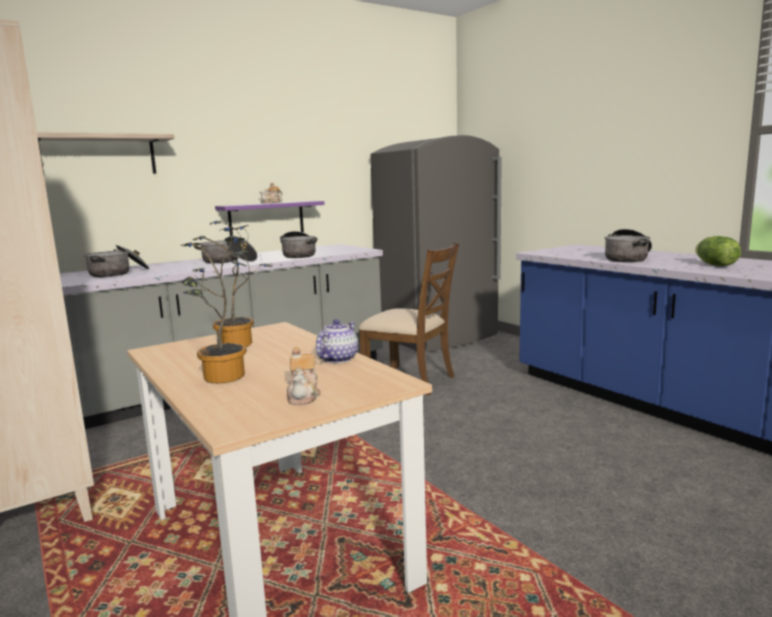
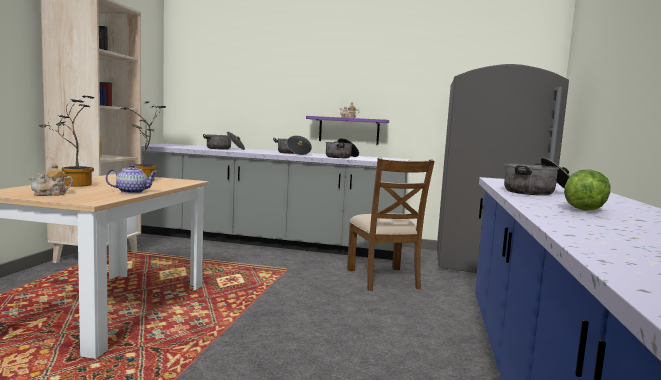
camera: 45 degrees right, 5 degrees down
(98, 155) = (245, 77): shelf -> none

